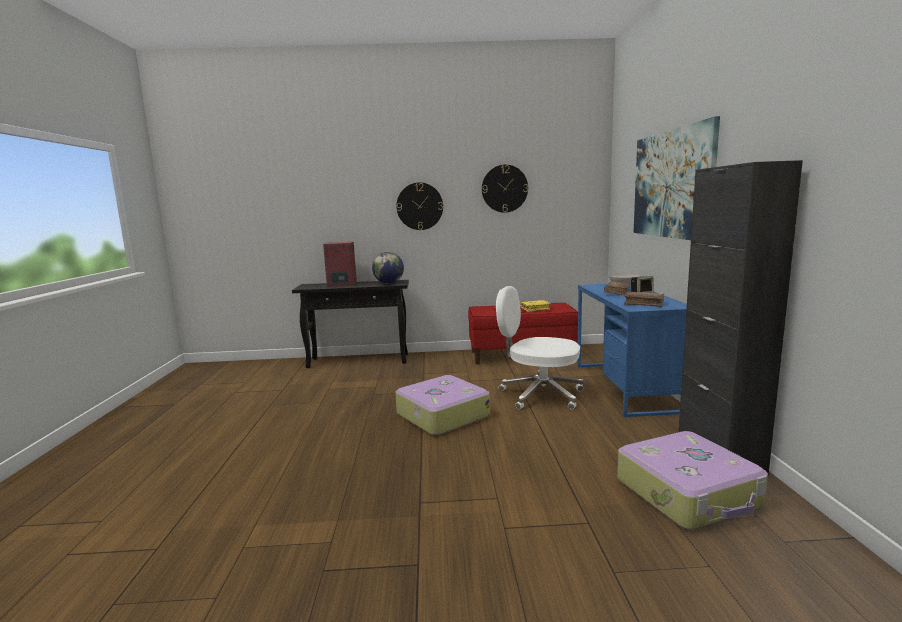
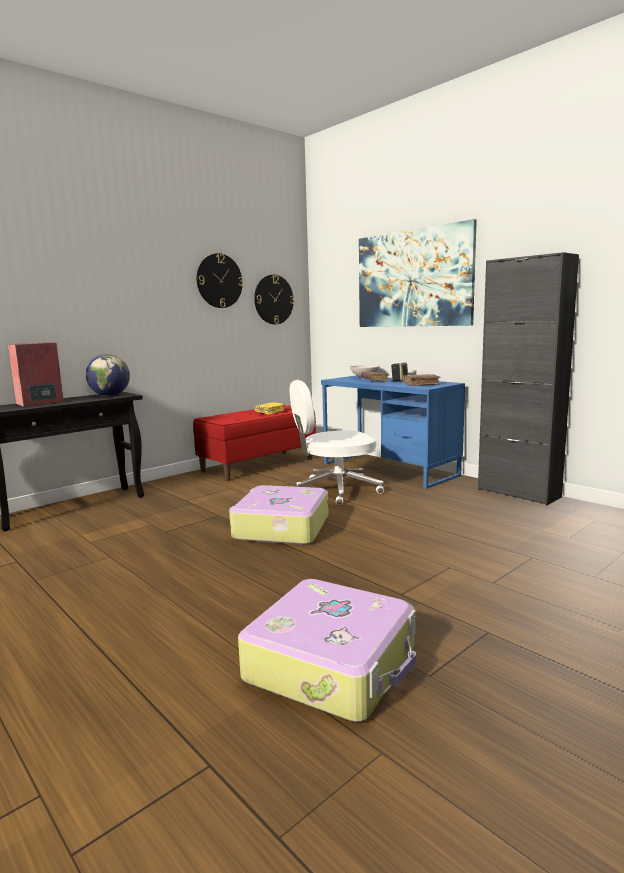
camera: 40 degrees left, 0 degrees up
(419, 206) = (128, 297): wall clock -> wall clock (273, 299)
(688, 493) = (546, 520): suitcase -> suitcase (333, 664)

